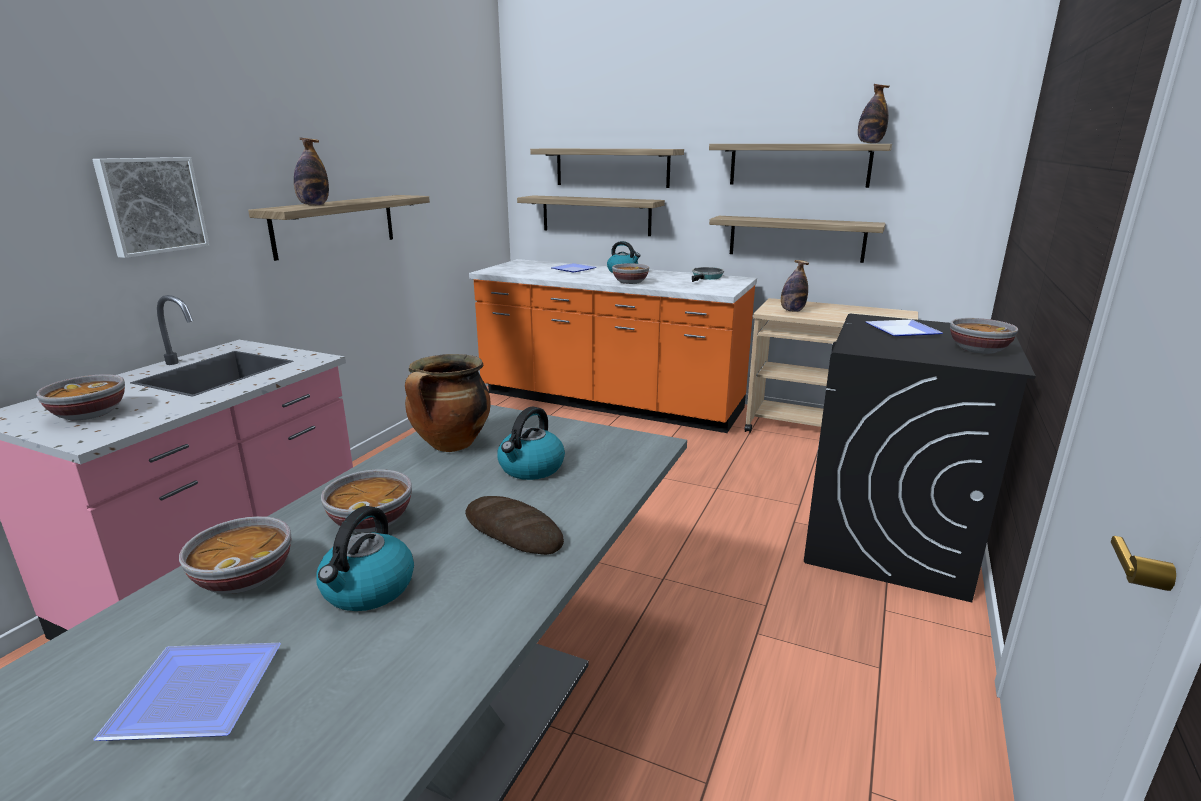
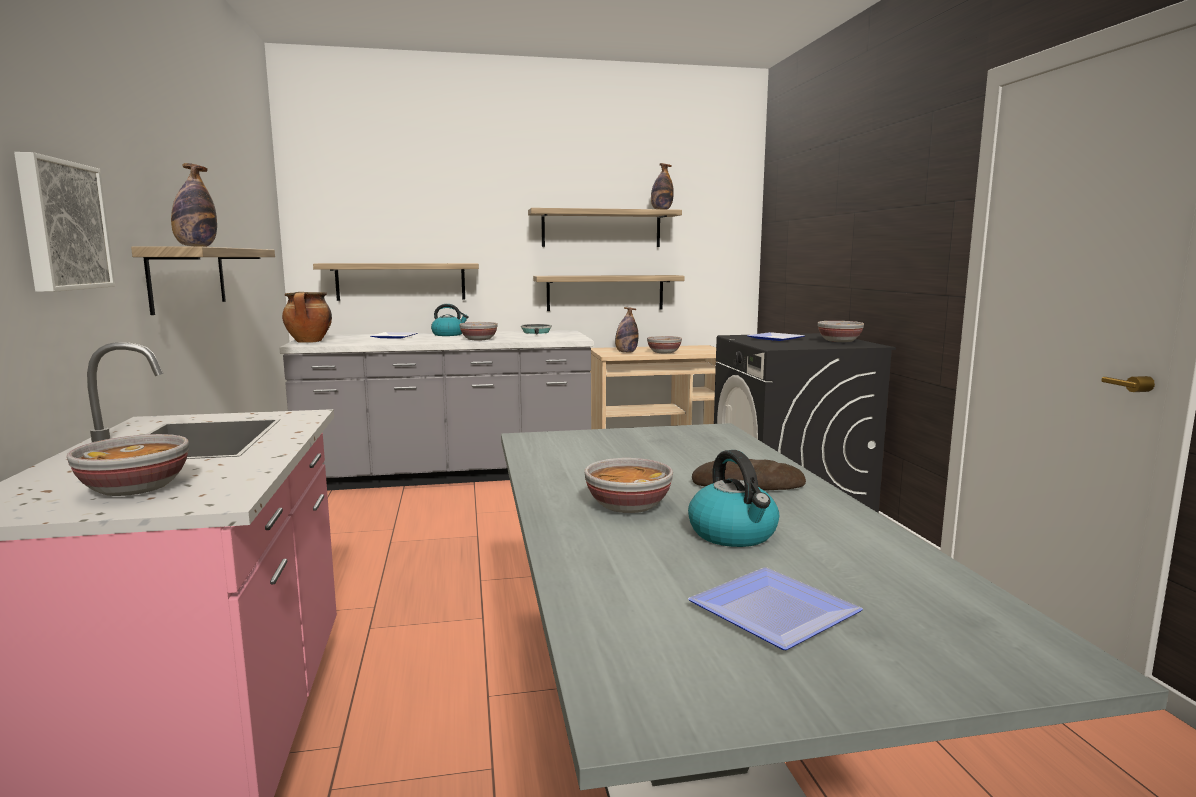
camera: 35 degrees left, 10 degrees down
(244, 577) = (617, 558): bowl -> bowl (663, 352)
(451, 445) = (566, 457): cooking pot -> cooking pot (309, 342)
(531, 468) = (667, 455): kettle -> none
(609, 402) = (449, 475): orange counter -> grey counter
(612, 167) = (417, 232): shelf -> none

